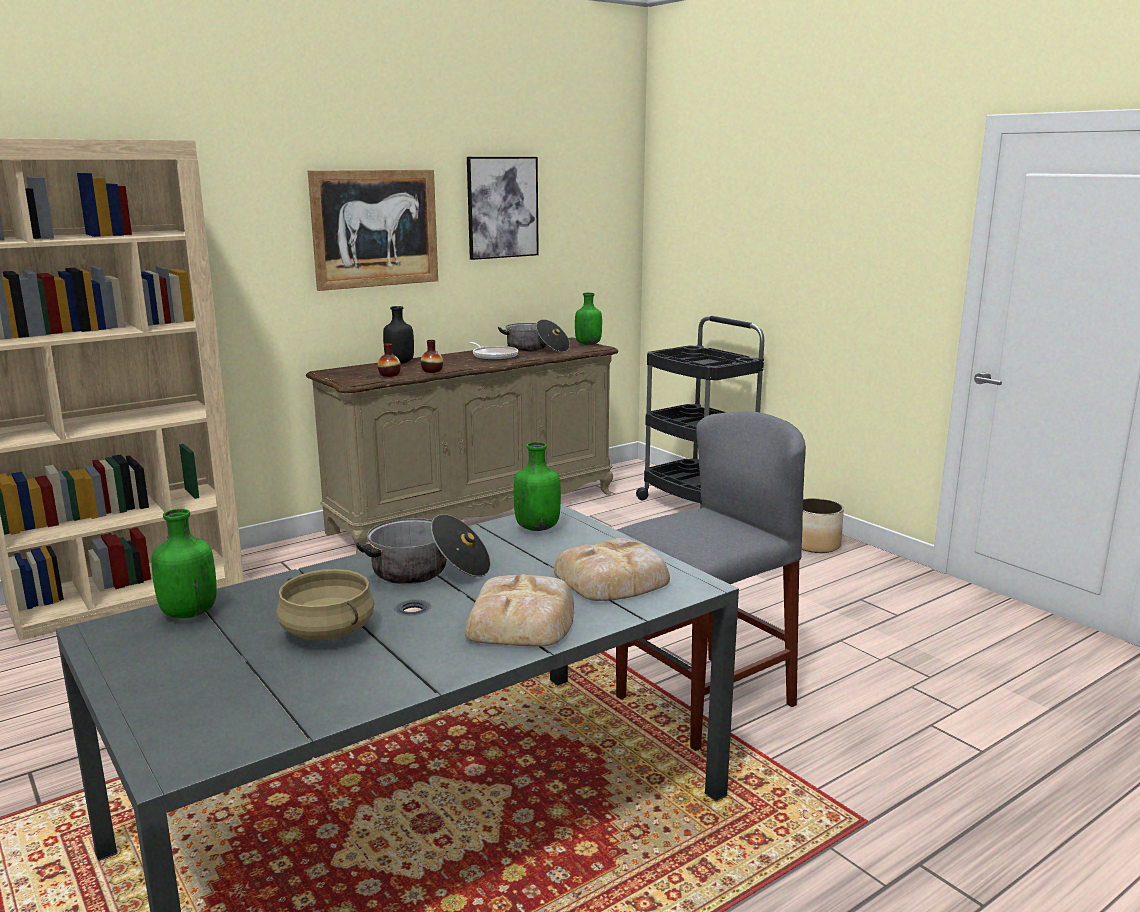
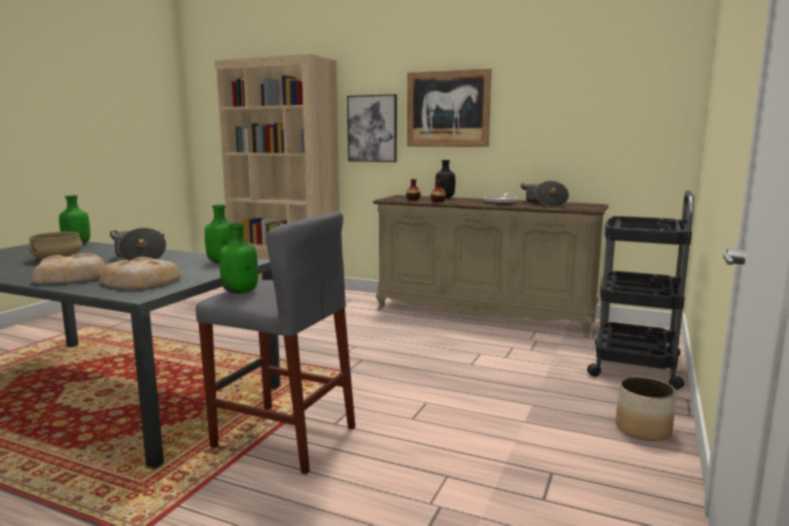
camera: 60 degrees right, 5 degrees down
(502, 207) = (548, 95): picture -> picture (372, 128)
(588, 344) = (592, 206): green bottle -> green bottle (241, 292)

